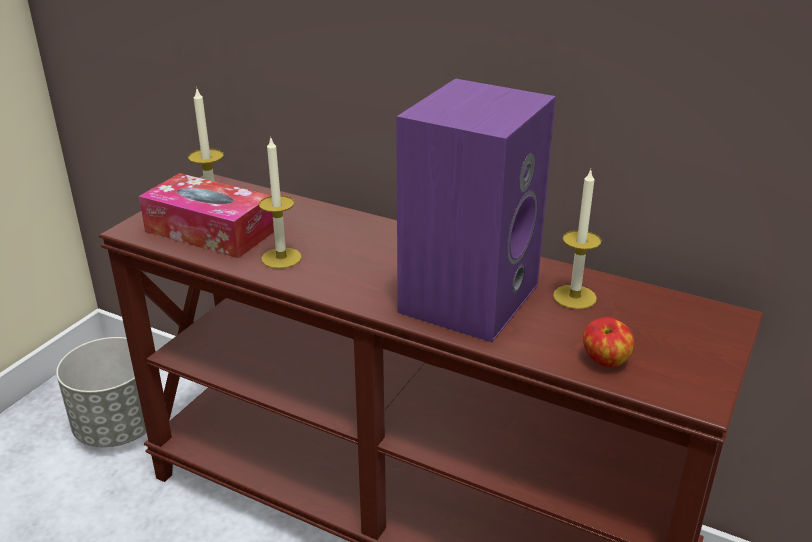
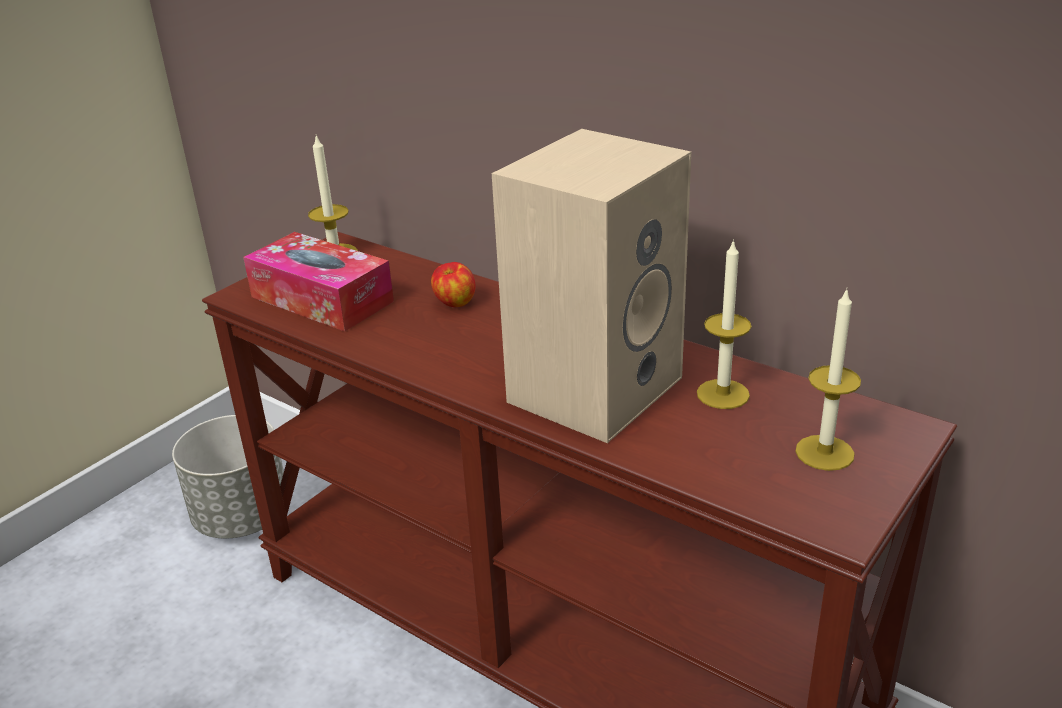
camera: 10 degrees right, 0 degrees up
(281, 258) = (392, 333): candle -> candle (824, 453)
(468, 296) = (594, 387): purple speaker -> beige speaker
(605, 361) = (737, 473): apple -> apple (454, 303)

